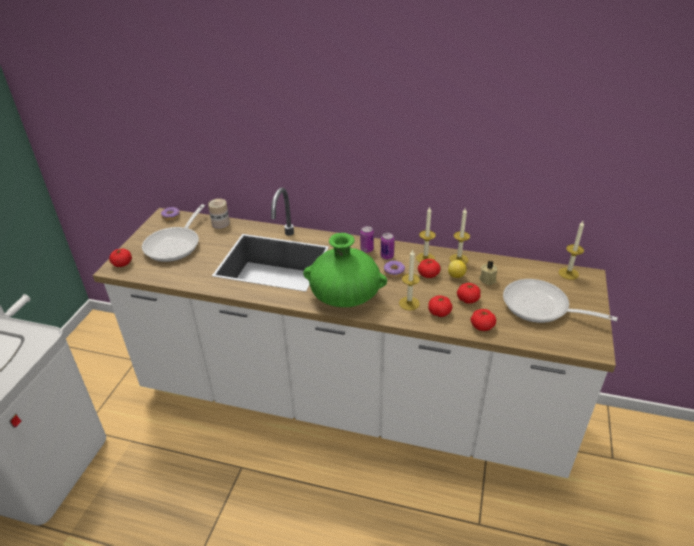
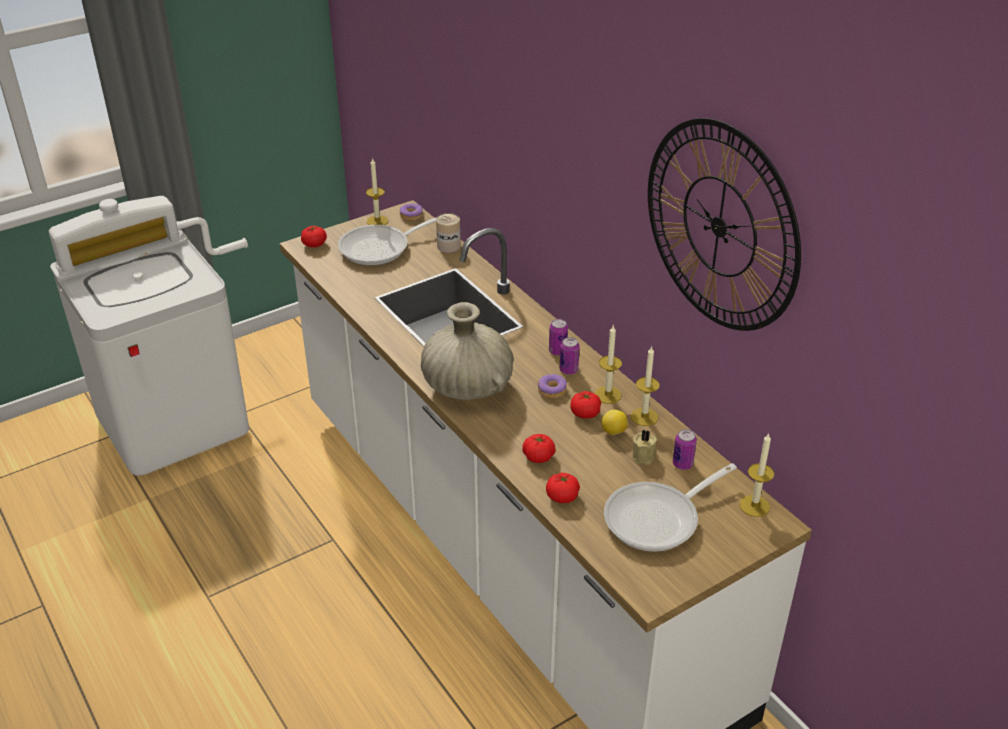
camera: 40 degrees right, 0 degrees up
(345, 297) = (467, 387): green vase -> beige vase
(409, 303) = (521, 430): candle -> candle (377, 221)
(468, 299) = (588, 462): tomato -> none
(505, 103) = (719, 226): none -> wall clock
(510, 272) = (682, 464): none -> can
(541, 307) = (658, 519): frying pan -> frying pan turned 105 degrees counterclockwise

